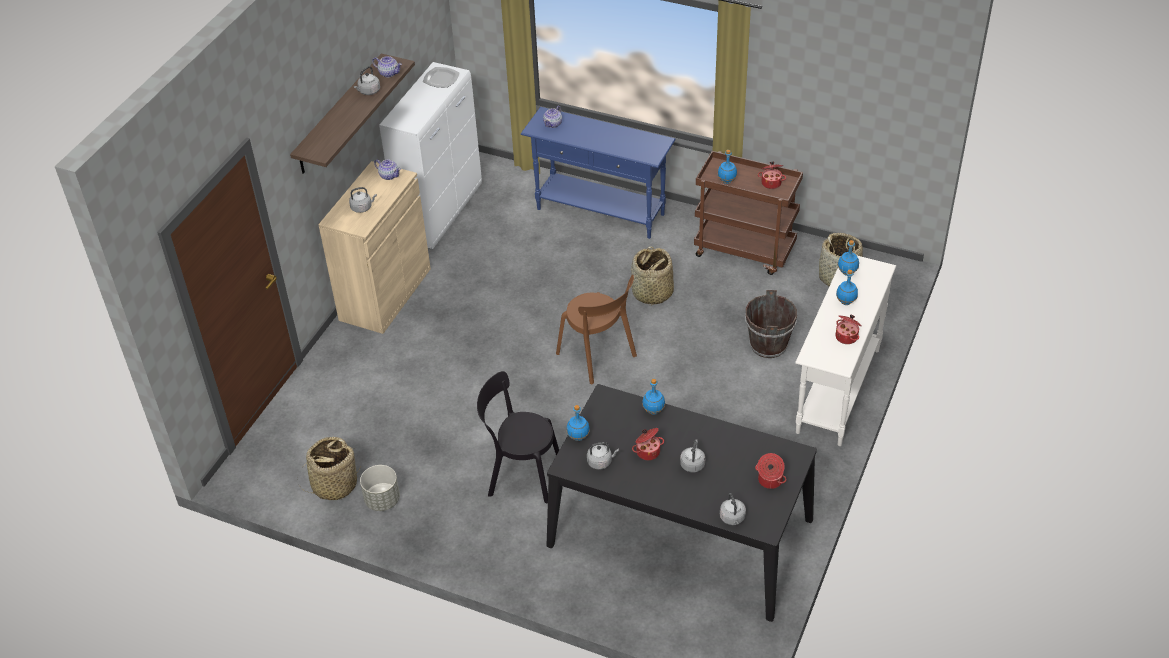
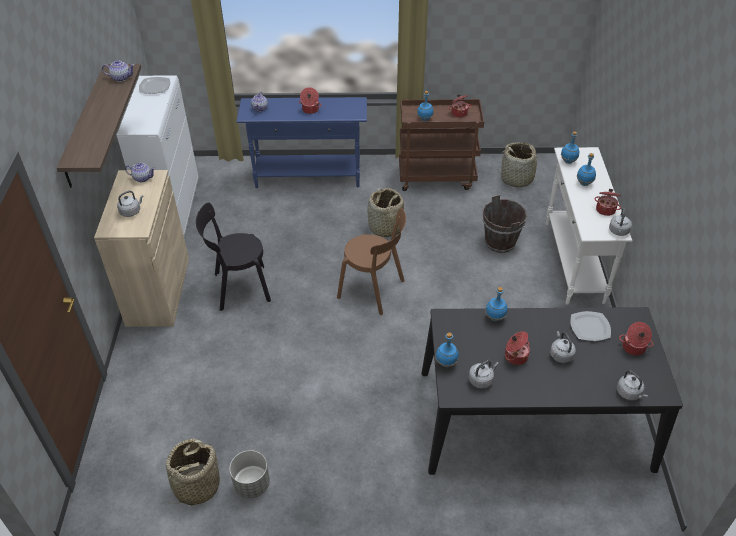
camera: 25 degrees left, 0 degrees up
(368, 91) = (109, 96): grey kettle -> grey kettle (618, 232)
(520, 474) = (367, 414): black chair -> black chair (238, 288)
(604, 139) = (310, 110): none -> cooking pot
(740, 448) = (589, 327): none -> plate

